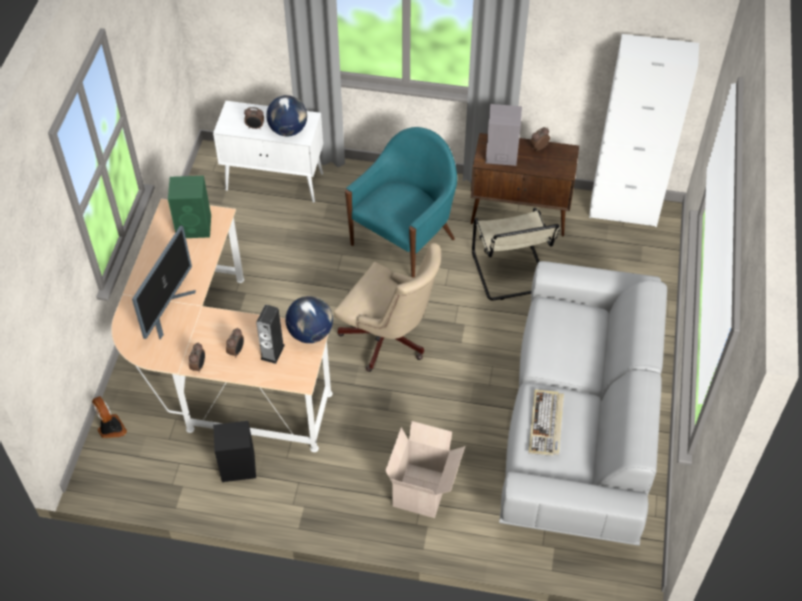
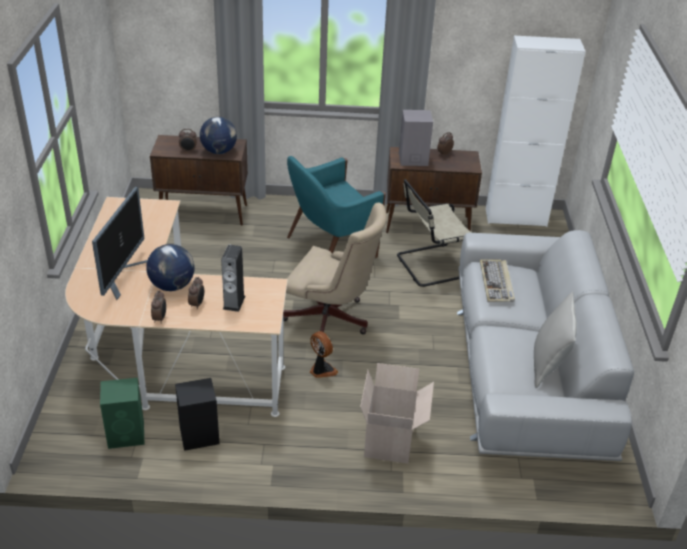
camera: 10 degrees left, 15 degrees down
(110, 428) = (61, 413): fan -> fan (321, 370)
(195, 226) = (142, 214): green speaker -> green speaker (127, 434)
(275, 182) = (204, 213): white cabinet -> brown cabinet
(311, 333) = (269, 286): globe -> globe (172, 285)
(404, 240) = (329, 248): turquoise armchair -> turquoise armchair turned 150 degrees counterclockwise
(511, 274) = (431, 266): beige chair -> beige chair turned 90 degrees clockwise
(546, 424) = (509, 355): keyboard -> keyboard (496, 283)
(585, 439) = (548, 365): none -> grey pillow

